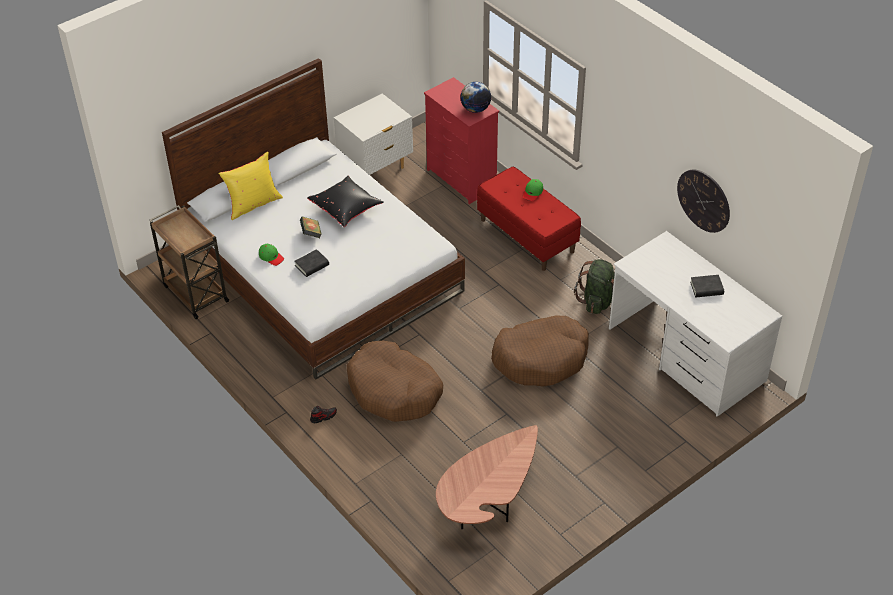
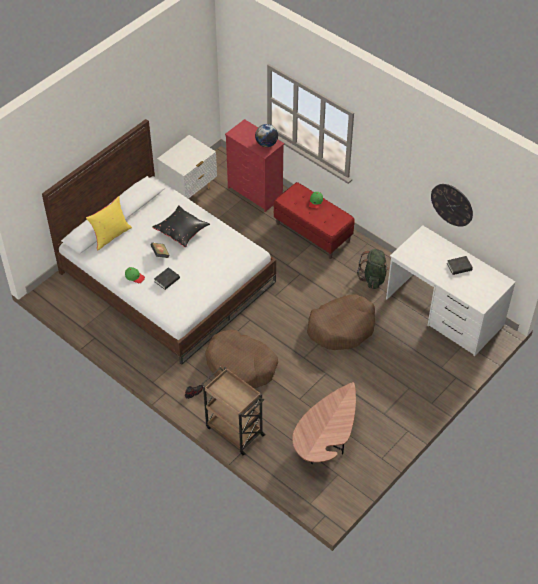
camera: 10 degrees left, 5 degrees up
(195, 293) = (75, 307): brown cart -> brown cart (234, 430)

